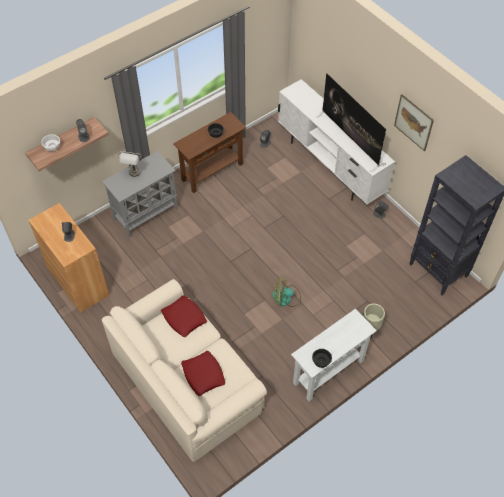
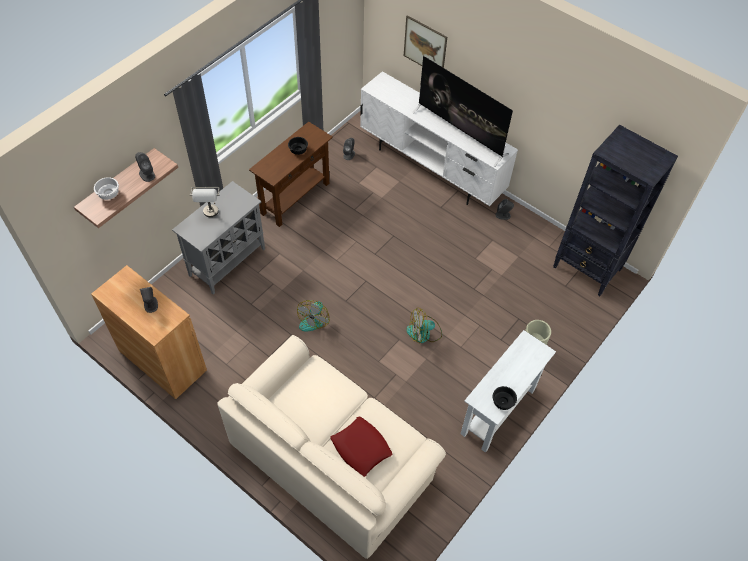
camera: 15 degrees left, 0 degrees up
(184, 318) = (317, 381): red pillow -> none
(201, 271) = (314, 319): none -> fan
(413, 122) = (542, 97): picture -> picture (425, 46)

